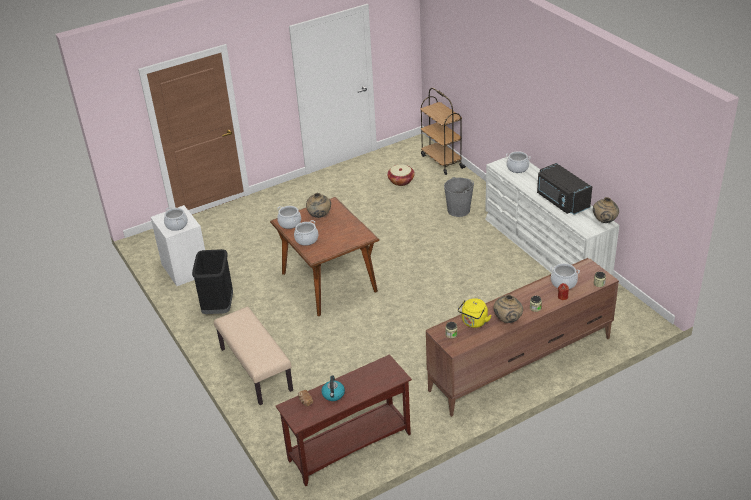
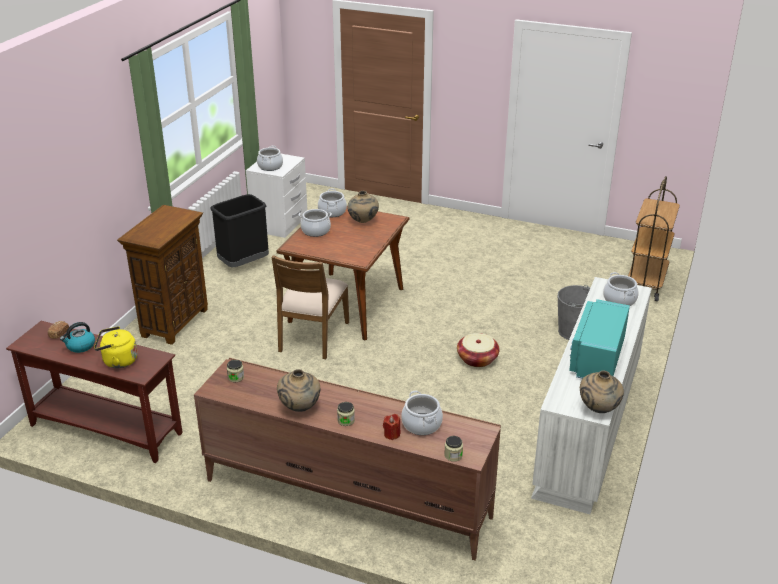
camera: 50 degrees right, 5 degrees down
(255, 369) = (175, 322): beige bench -> brown cabinet
(347, 312) = (312, 336): none -> brown chair
(401, 181) = (571, 273): basket -> basket (477, 359)
(474, 322) = (272, 385): yellow kettle -> yellow kettle (118, 361)
(561, 201) = (596, 358): black microwave -> turquoise microwave

